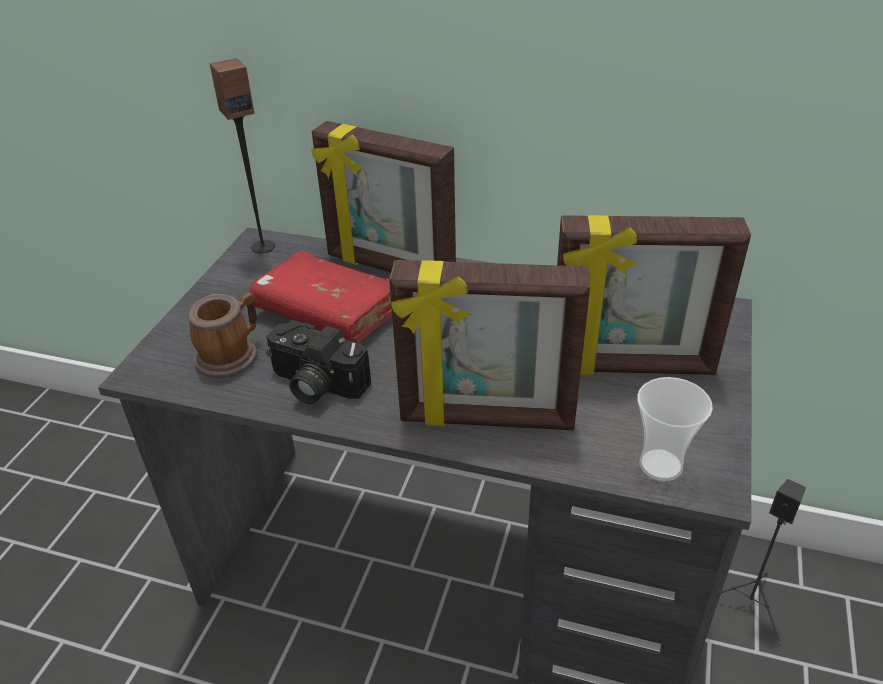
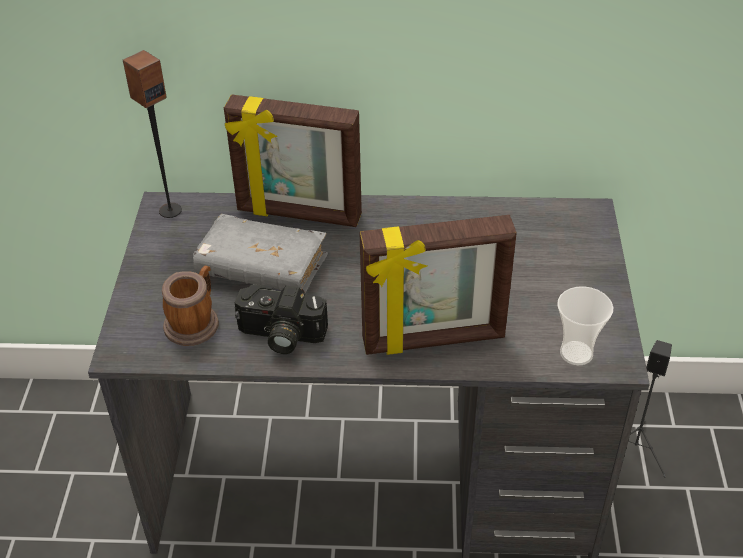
camera: 15 degrees left, 5 degrees up
(327, 313) = (262, 268): red book -> grey book
(631, 367) = (533, 276): picture frame -> none

